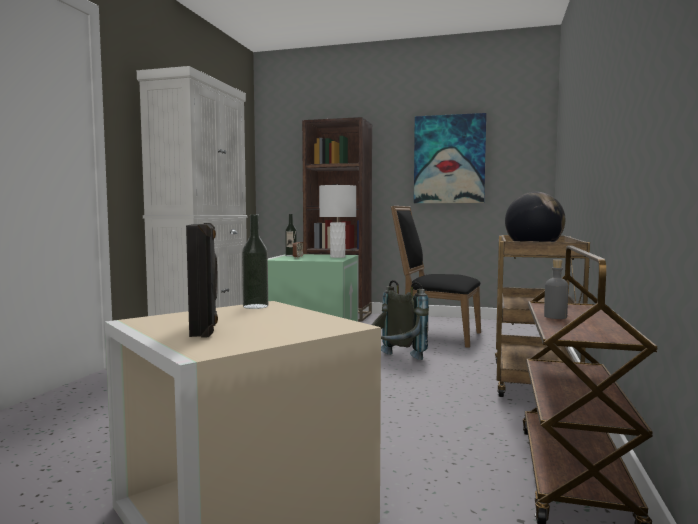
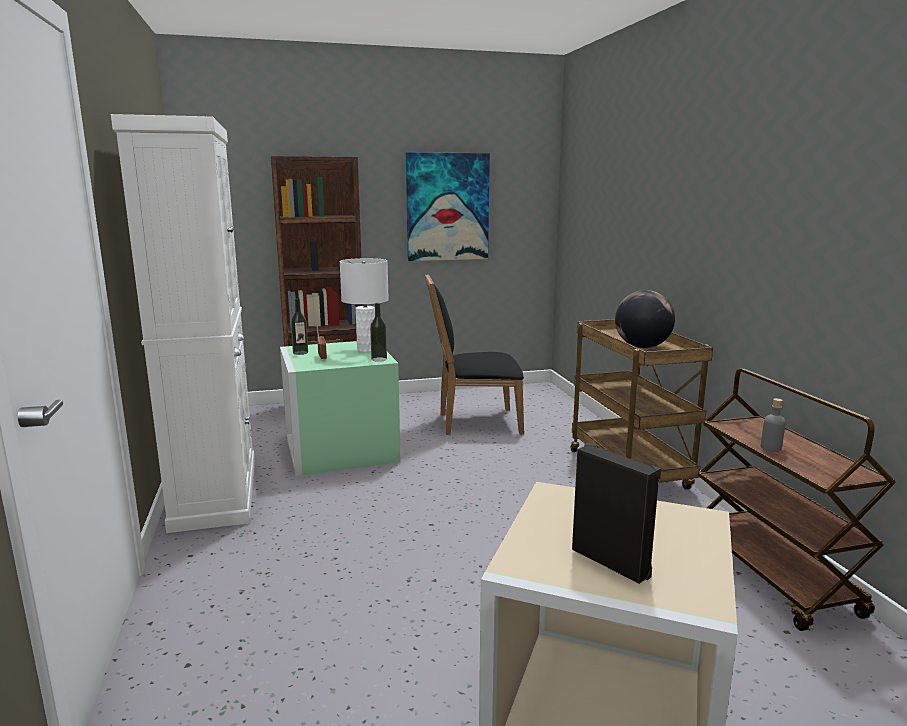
camera: 30 degrees left, 10 degrees up
(255, 306) = (551, 500): bottle -> bottle (379, 359)
(396, 360) = (480, 470): grey backpack -> none

